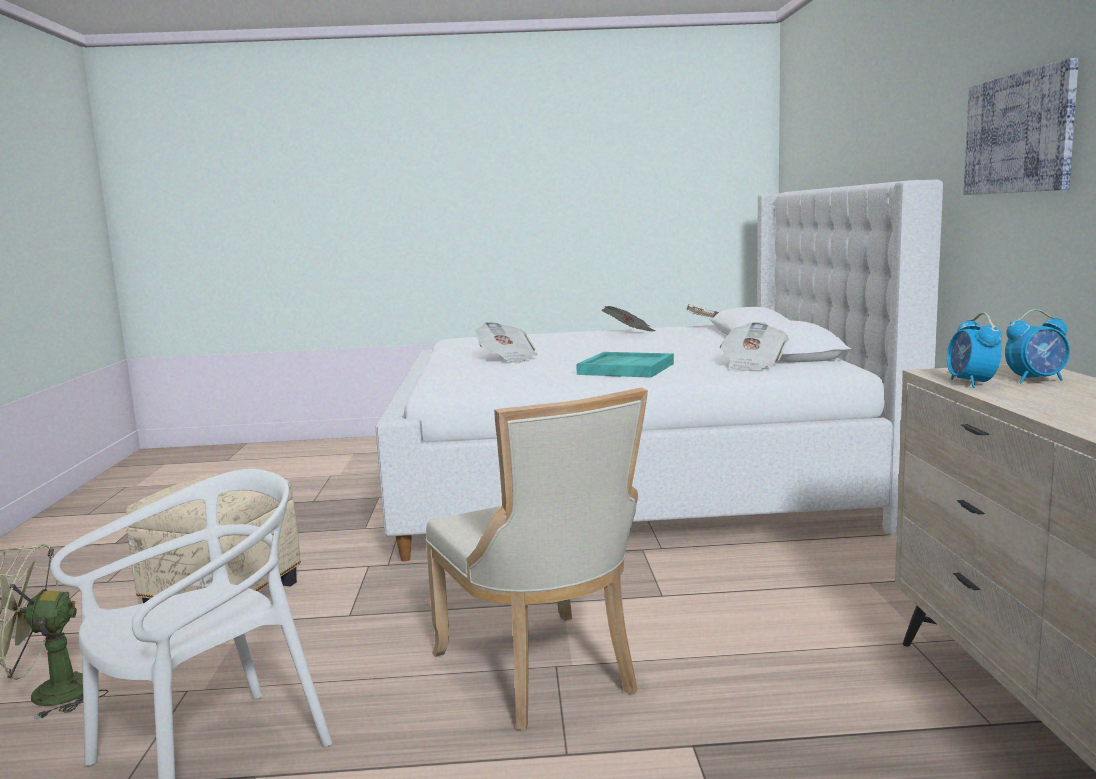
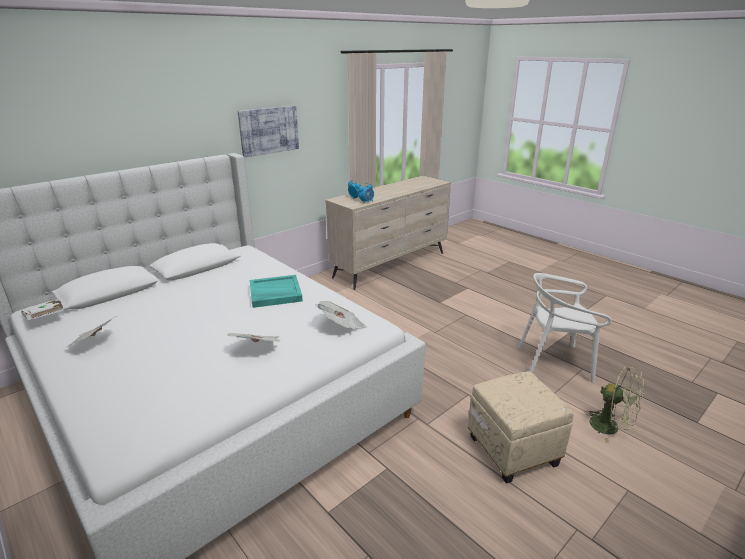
camera: 130 degrees left, 15 degrees up
(542, 674) = (442, 332): beige chair -> none
(752, 365) = (246, 267): newspaper -> newspaper (342, 326)

